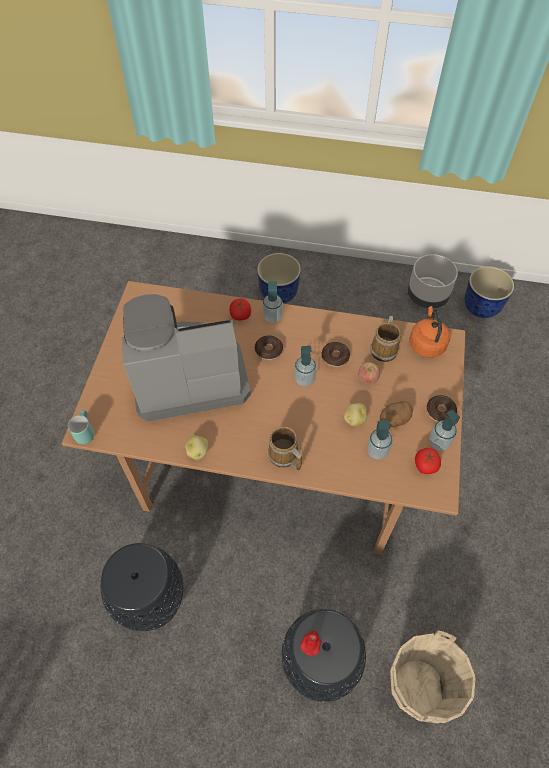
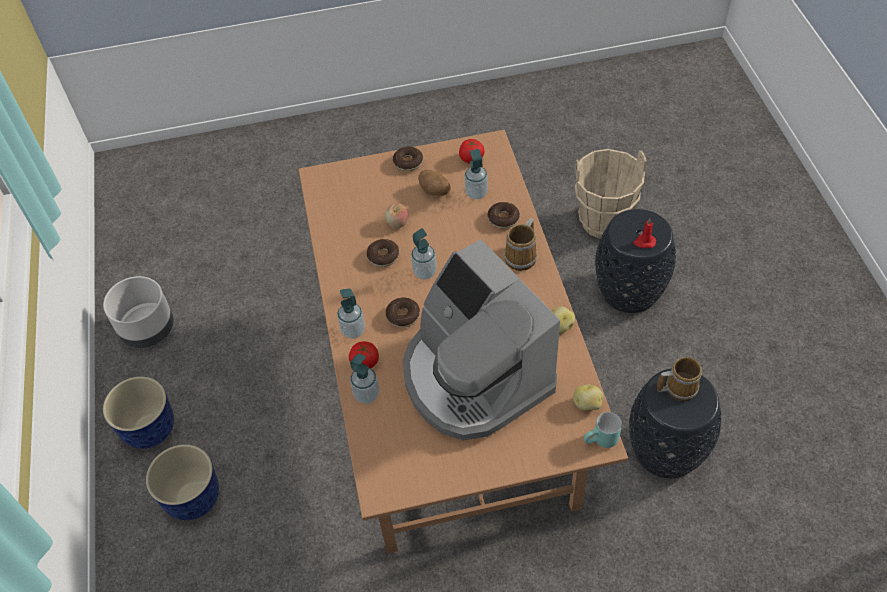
camera: 110 degrees left, 5 degrees down
(335, 460) = (503, 219): none -> donut
(354, 419) = (451, 219): potato -> potato (587, 404)
(385, 349) = (352, 220): mug -> mug (678, 387)
(426, 343) = (330, 191): orange kettle -> none
(439, 442) = (442, 155): soap dispenser -> soap dispenser (366, 395)
(480, 308) = (152, 274): planter -> planter (151, 430)

